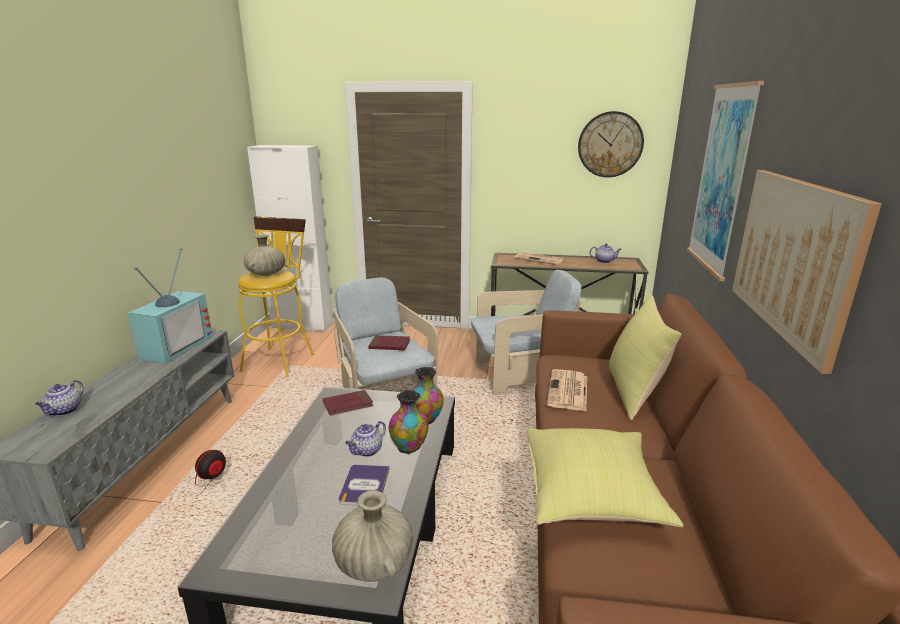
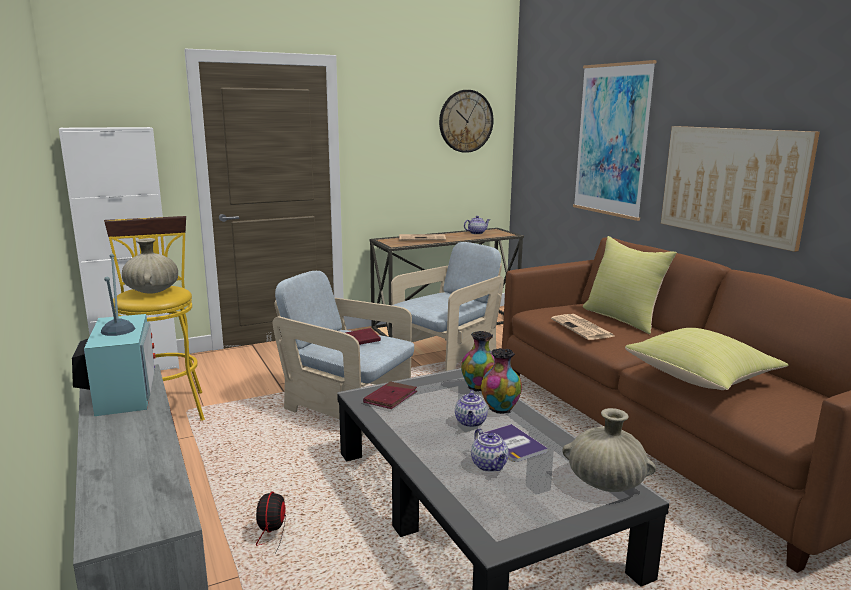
camera: 35 degrees left, 5 degrees down
(64, 411) = (104, 486): teapot -> teapot (490, 465)

